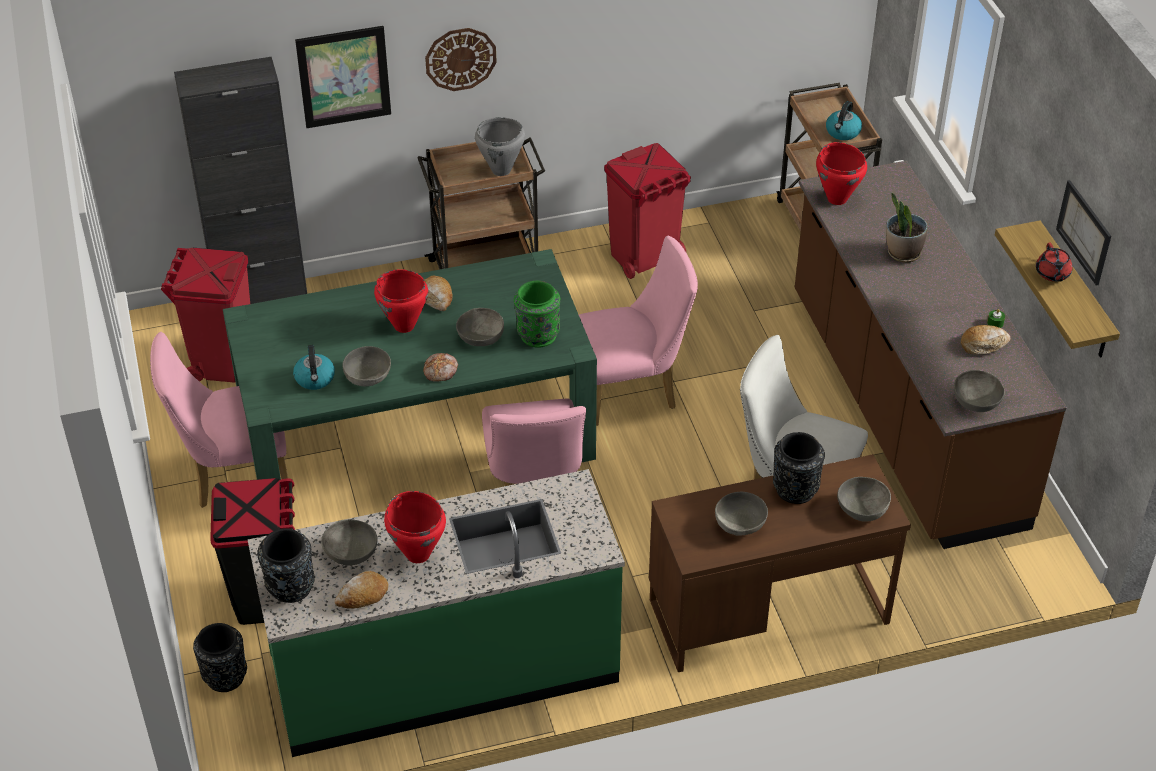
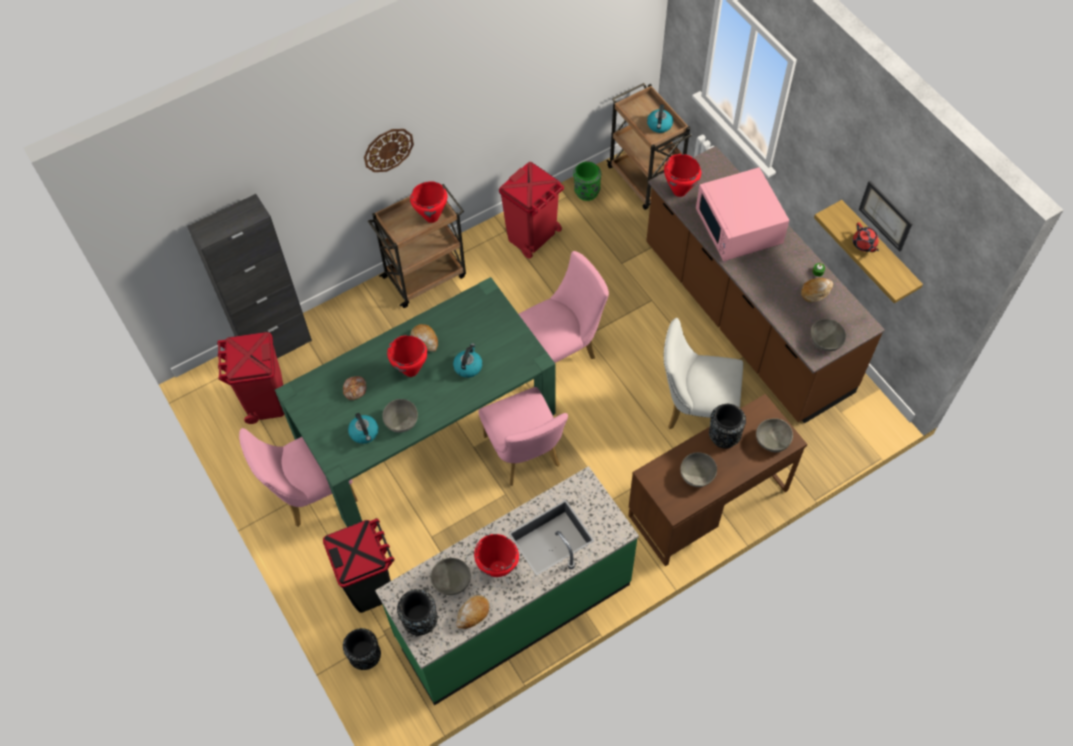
camera: 15 degrees left, 15 degrees up
(344, 76) = (308, 187): picture -> none
(441, 371) = (451, 402): bread -> bread (355, 389)
(480, 337) = (468, 366): grey bowl -> kettle
(501, 170) = (432, 217): grey cooking pot -> red cooking pot
(537, 335) = (507, 354): green vase -> green vase (586, 192)
(903, 253) = (738, 227): potted plant -> pink microwave

